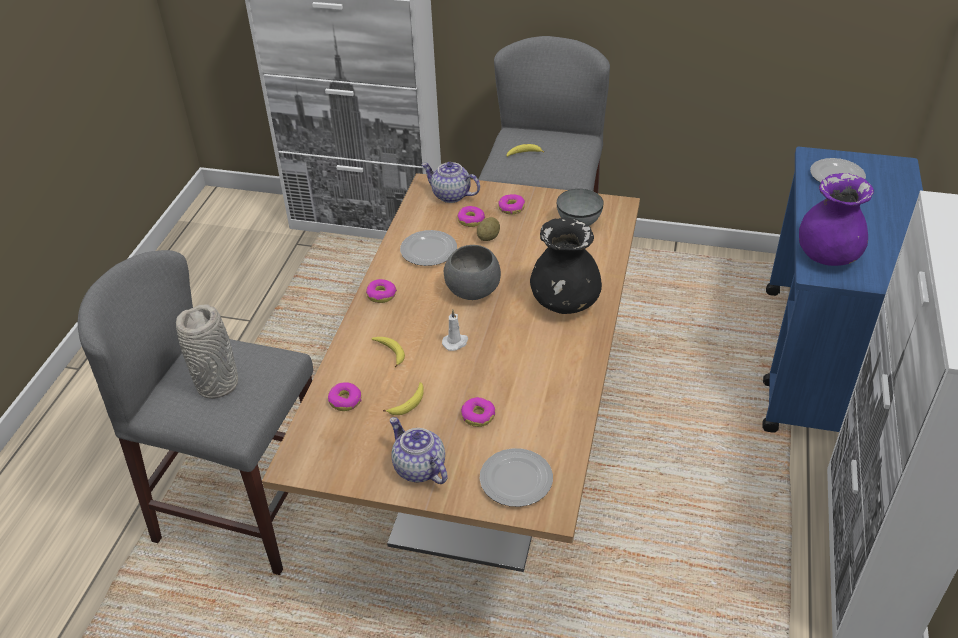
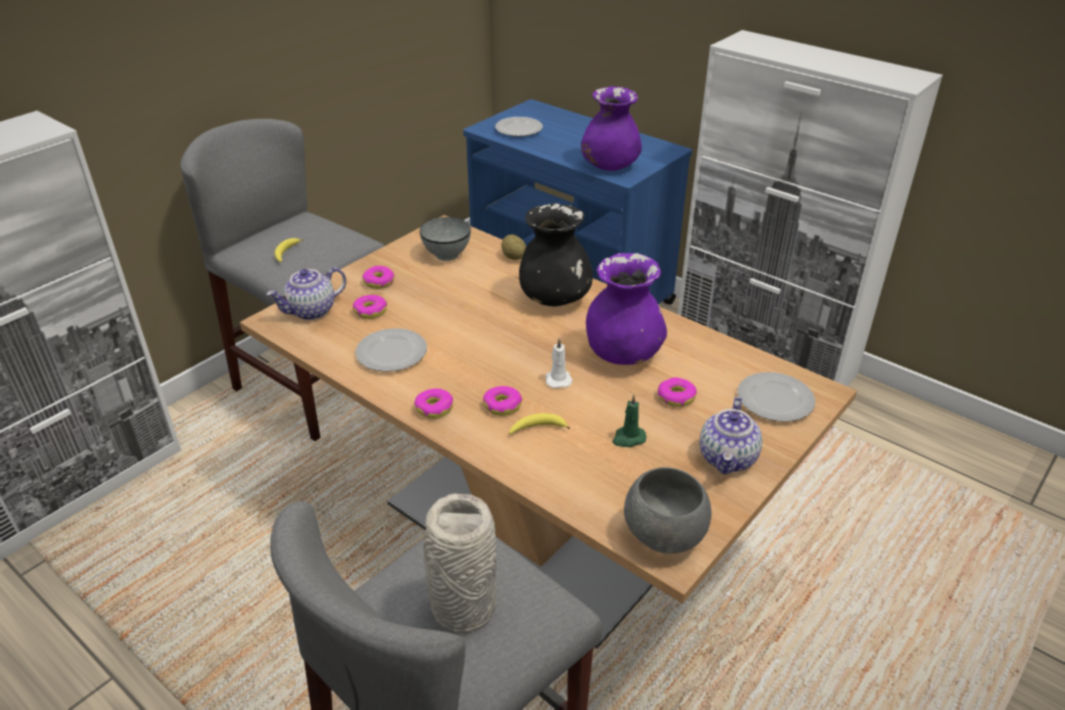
camera: 65 degrees left, 5 degrees down
(345, 401) = (592, 485): donut -> donut (502, 405)
(408, 403) = (628, 438): banana -> green candle
(418, 468) = (728, 458): teapot -> teapot turned 60 degrees counterclockwise
(472, 291) = (487, 345): grey bowl -> grey bowl (663, 536)
(488, 237) = (411, 309): potato -> potato (513, 257)
(515, 367) = (622, 354): none -> purple vase

